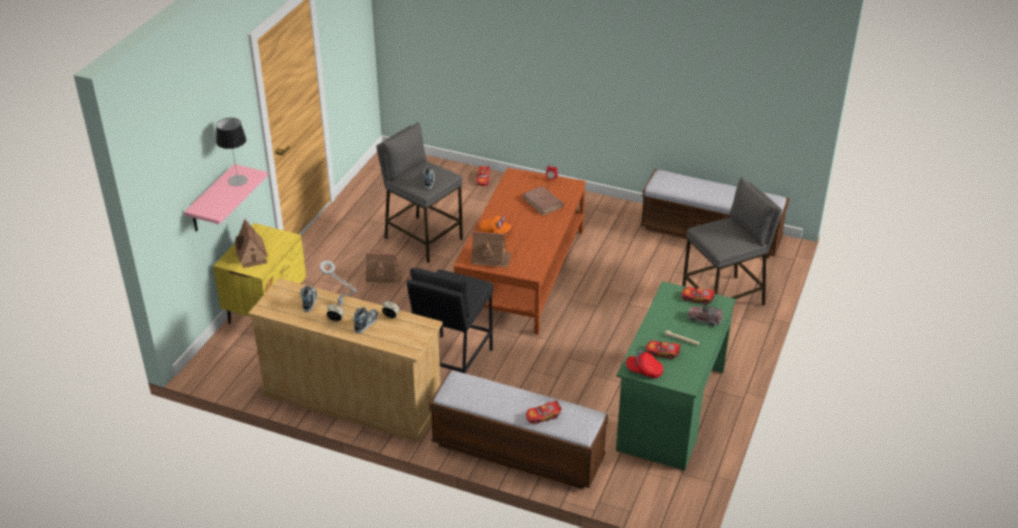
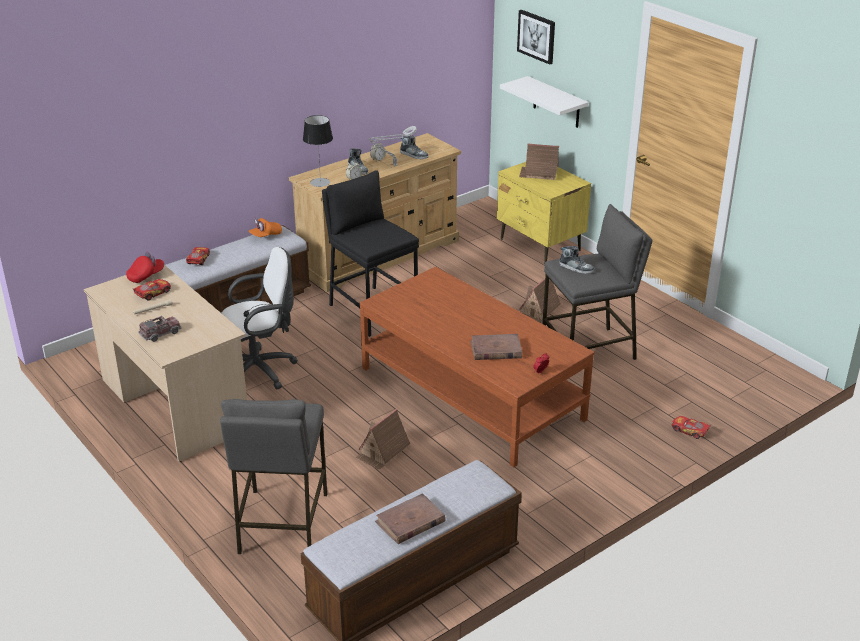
camera: 120 degrees right, 5 degrees down
(182, 166) = (537, 36): none -> picture
(211, 200) = (556, 103): pink shelf -> white shelf
(237, 180) = (556, 98): table lamp -> table lamp (320, 182)
(491, 258) = (425, 288): toy house -> toy house (382, 451)
(495, 231) = (469, 304): orange cap -> orange cap (265, 235)
(588, 386) = (261, 370): none -> white office chair
(671, 410) = (174, 404): green desk -> beige desk
(697, 298) = (193, 342): toy car -> none
(721, 190) = (410, 522): none -> brown book

